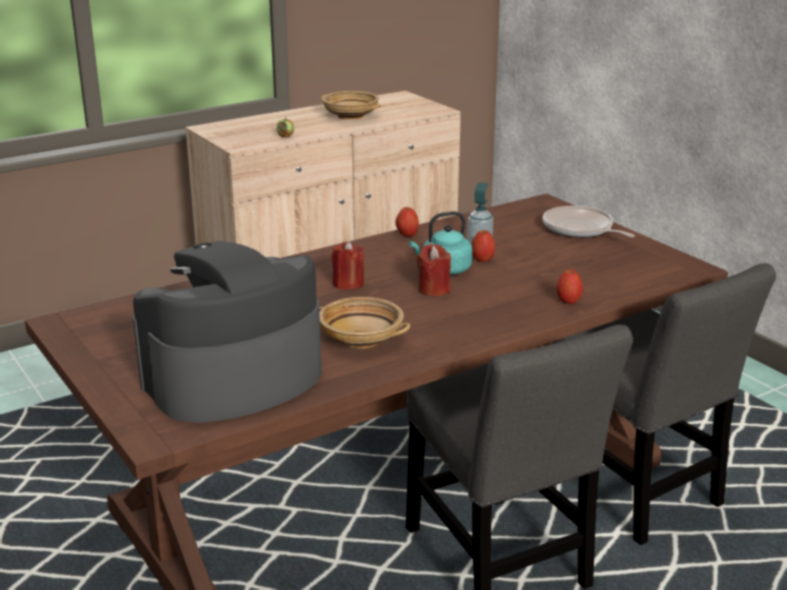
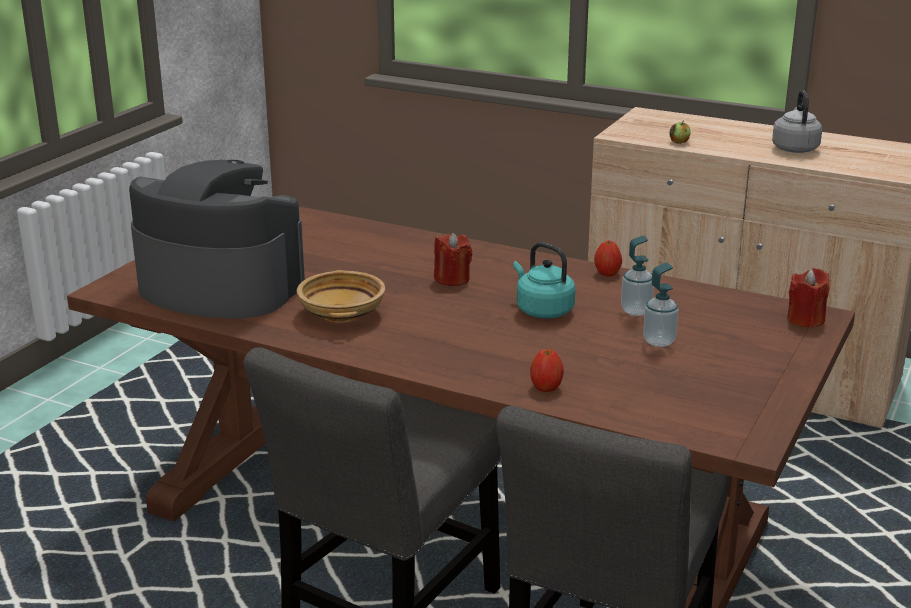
camera: 60 degrees right, 0 degrees up
(350, 116) = (794, 148): beige bowl -> grey kettle
(434, 289) = (487, 317): red candle -> red candle (805, 320)
(482, 259) = (597, 321): apple -> none
(533, 251) = (659, 341): none -> soap dispenser
(580, 229) = (766, 353): frying pan -> none

